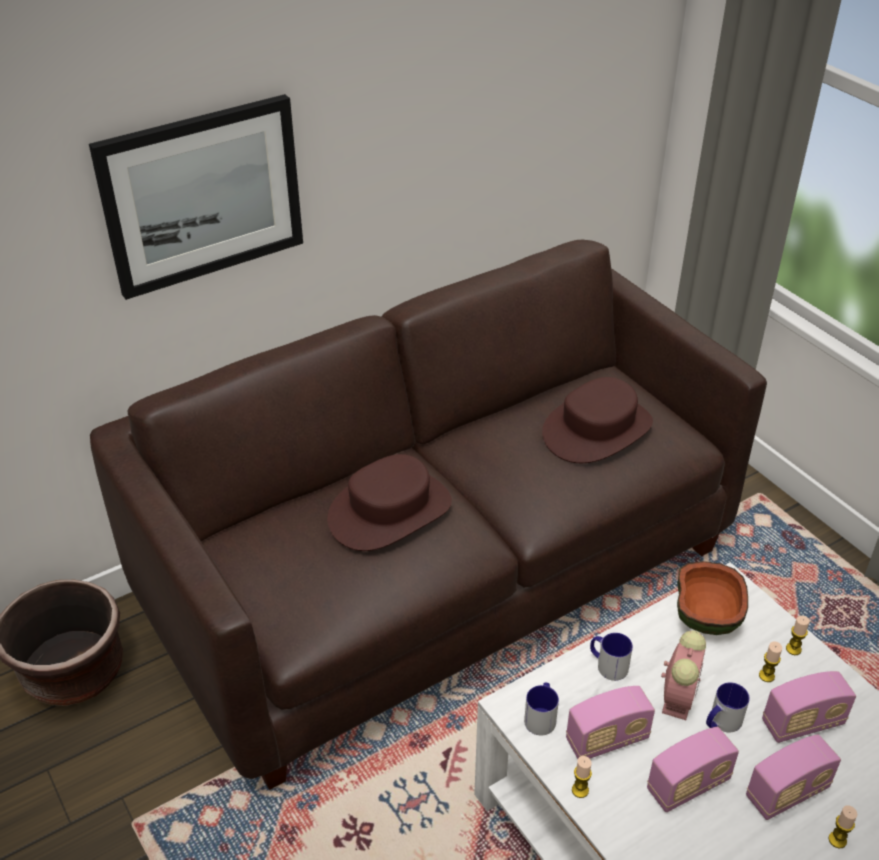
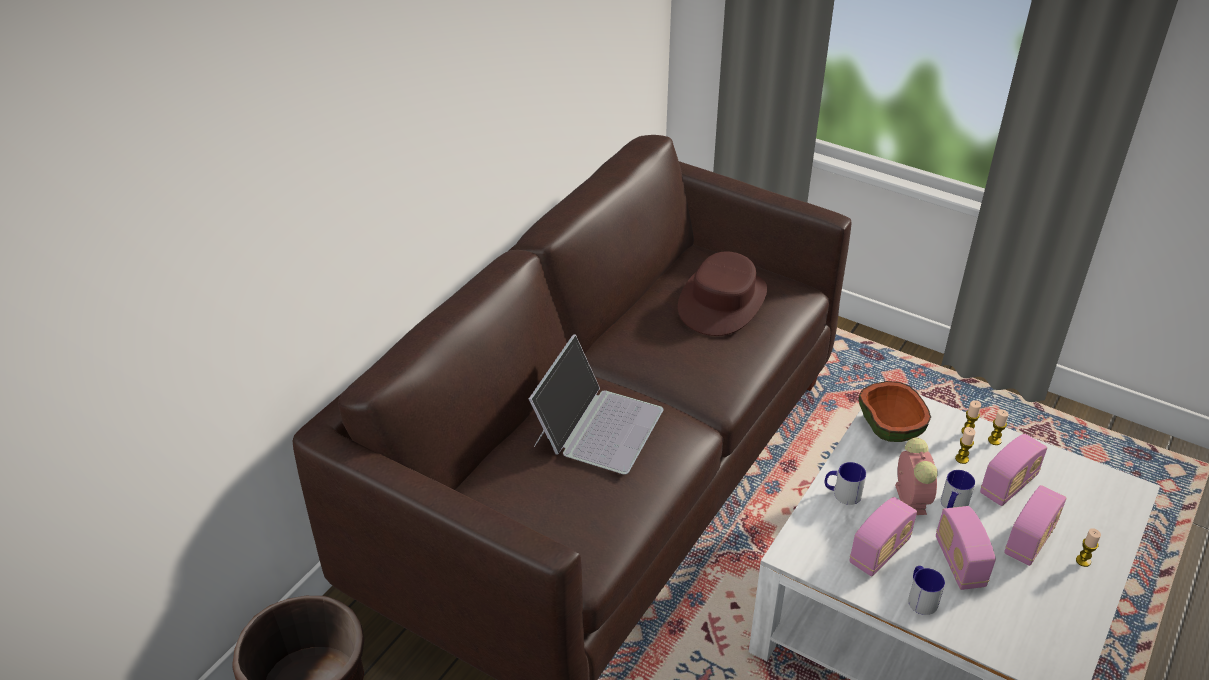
camera: 25 degrees left, 0 degrees up
(202, 195) = (359, 172): picture -> none
(390, 511) = (598, 425): brown hat -> laptop
(541, 716) = (818, 553): mug -> mug (920, 597)
(580, 790) = (885, 598): candle -> candle (994, 440)
(688, 785) = (959, 563): radio -> radio turned 135 degrees clockwise

